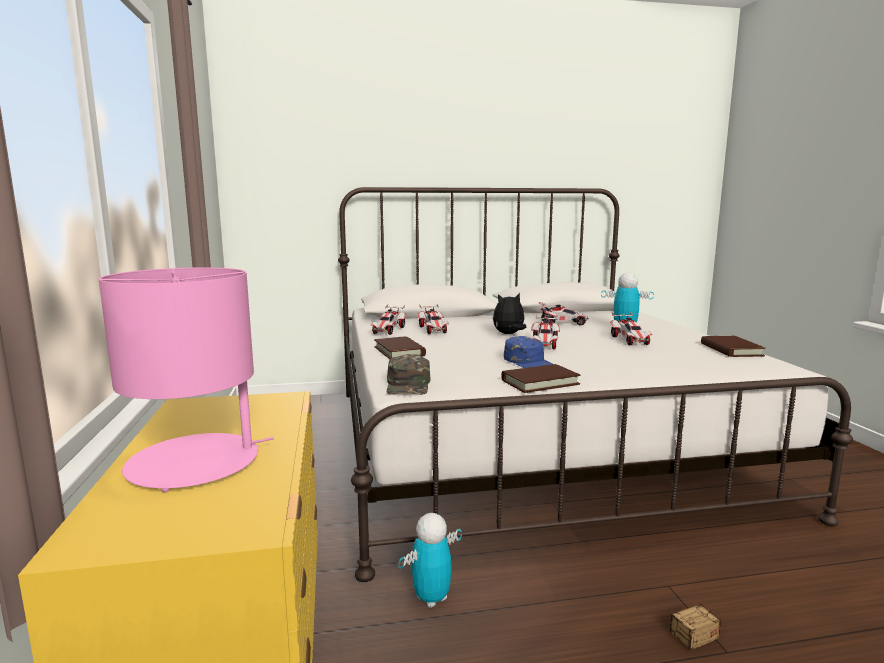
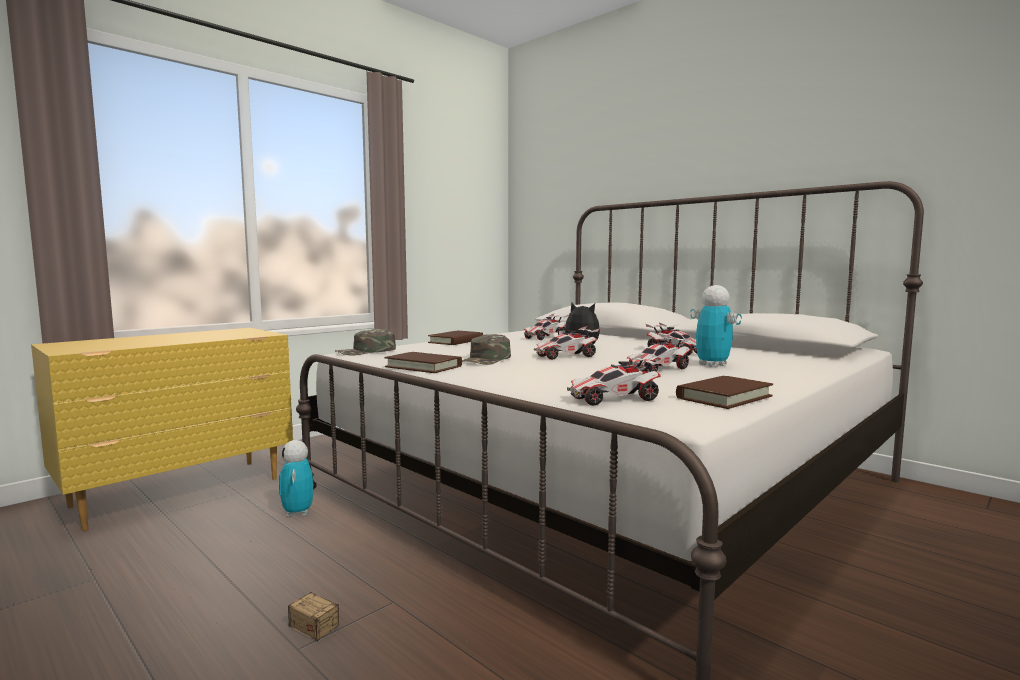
camera: 55 degrees right, 5 degrees down
(196, 462) = (151, 339): pink table lamp -> none
(388, 330) = (517, 333): toy car -> toy car (614, 399)
(431, 598) = (297, 513): toy robot -> toy robot turned 120 degrees counterclockwise
(529, 362) = (486, 360): blue cap -> green cap

